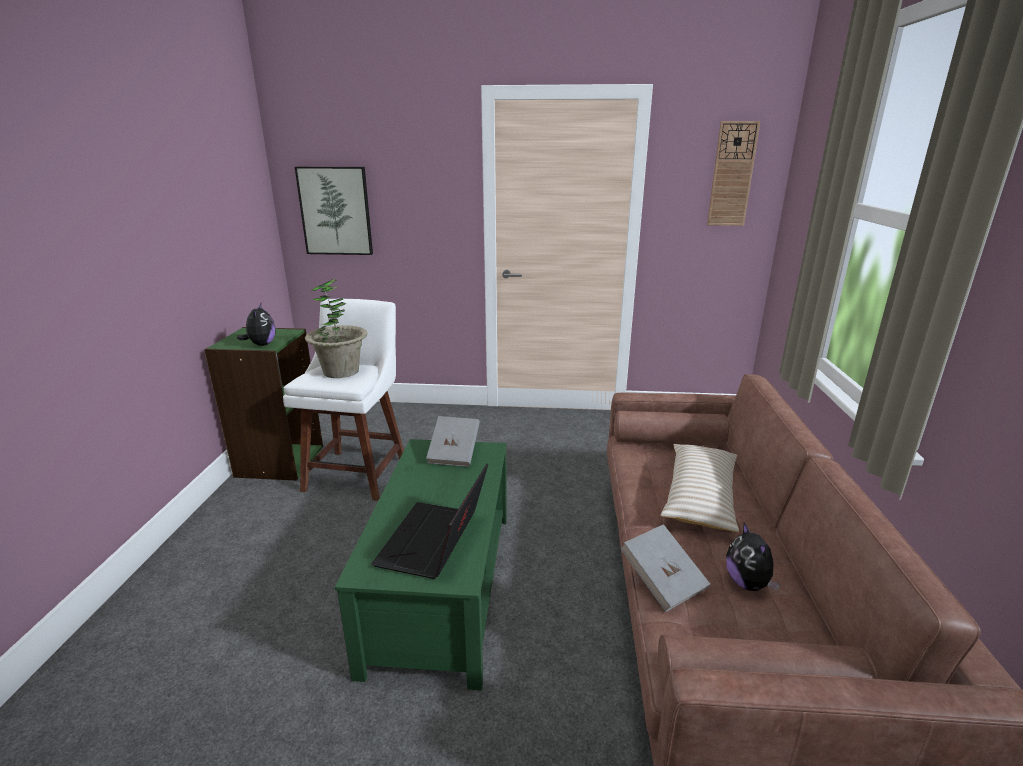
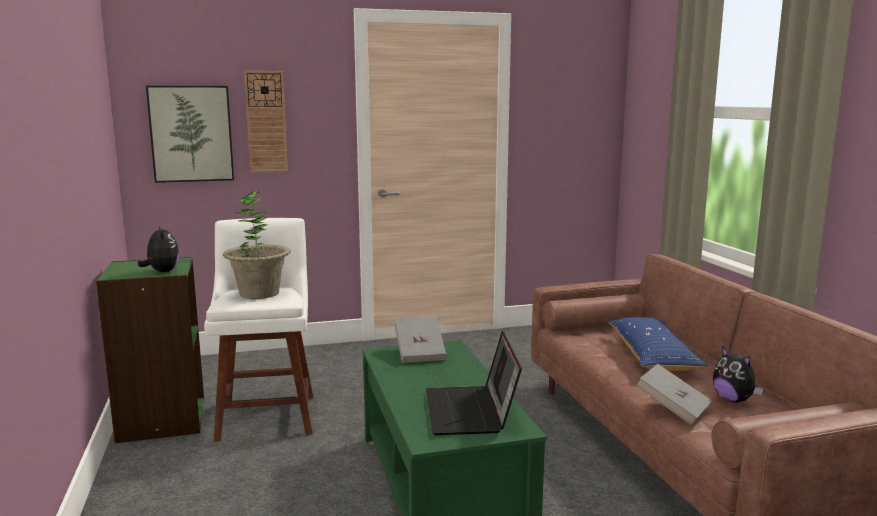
camera: 20 degrees left, 10 degrees down
(700, 497) = (652, 356): beige pillow -> blue pillow
(732, 174) = (582, 93): wall clock -> wall clock (266, 122)

